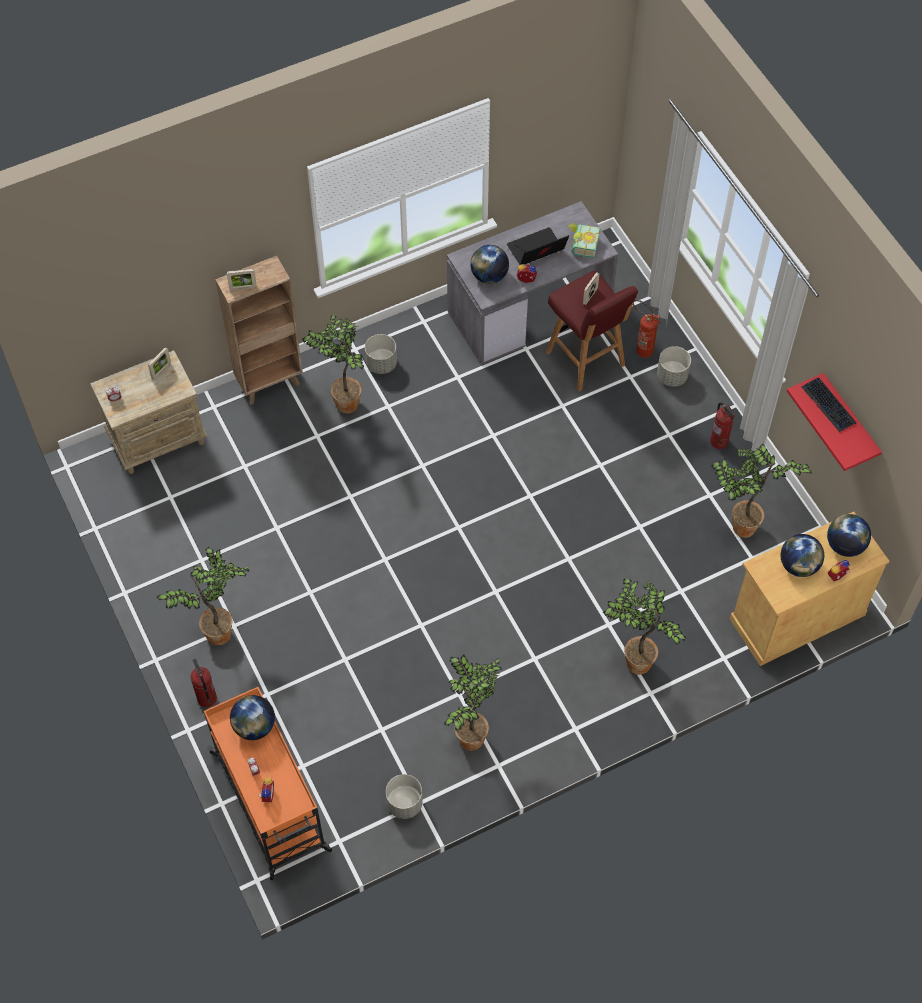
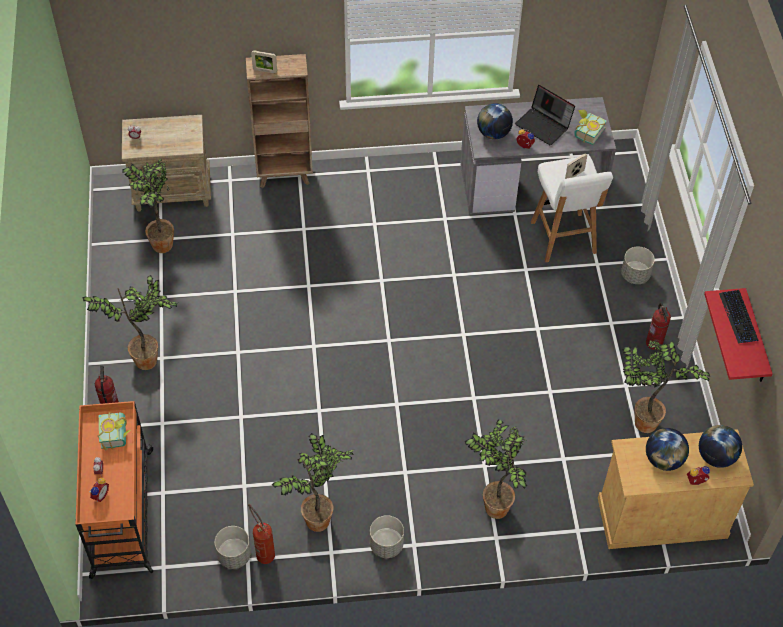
camera: 20 degrees right, 5 degrees down
(161, 371) = (183, 127): picture frame -> none
(254, 726) = (117, 434): globe -> book
(344, 402) = (339, 209): potted plant -> potted plant (161, 242)
(381, 364) = (384, 188): grey planter -> grey planter (386, 545)
(536, 251) = (544, 125): laptop -> laptop turned 135 degrees counterclockwise
(586, 360) = (563, 239): red stool -> white stool
(640, 349) = (616, 244): fire extinguisher -> fire extinguisher (263, 552)

